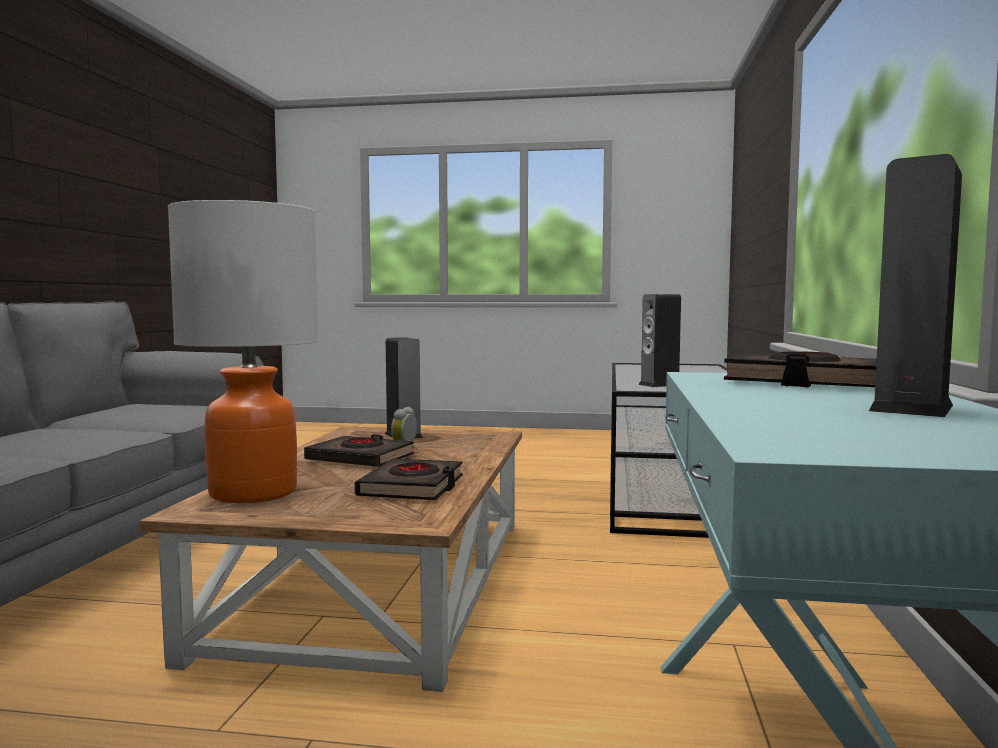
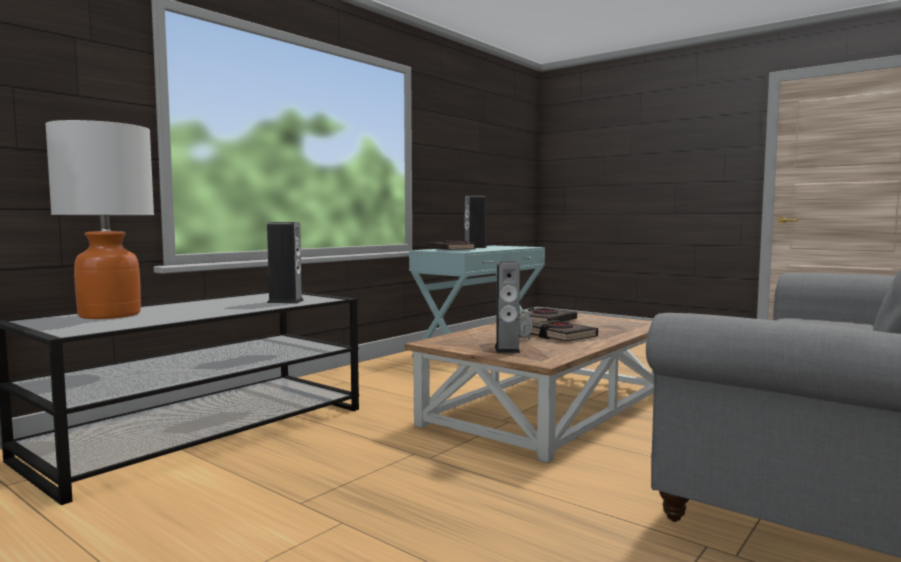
camera: 150 degrees left, 0 degrees up
(253, 493) = (626, 326): table lamp -> table lamp (110, 315)

